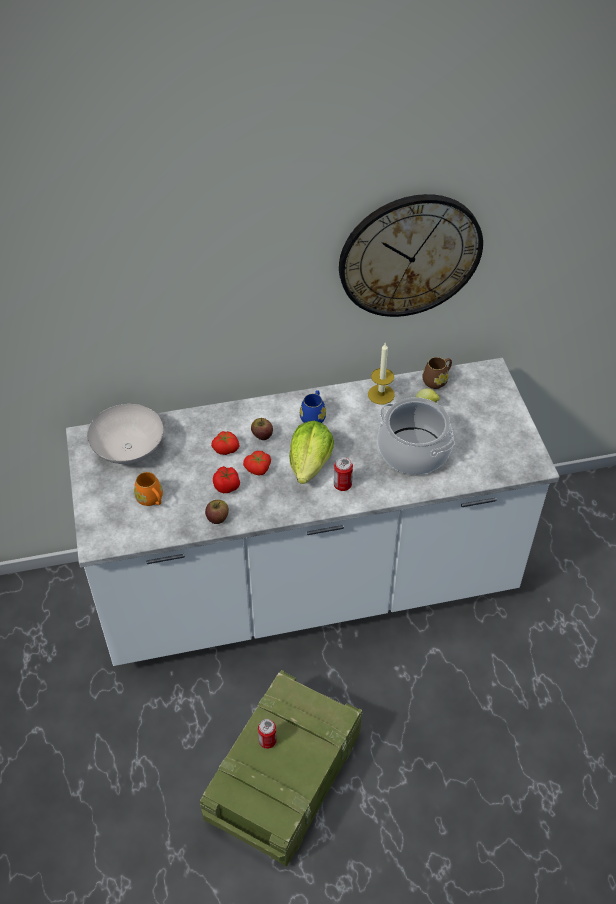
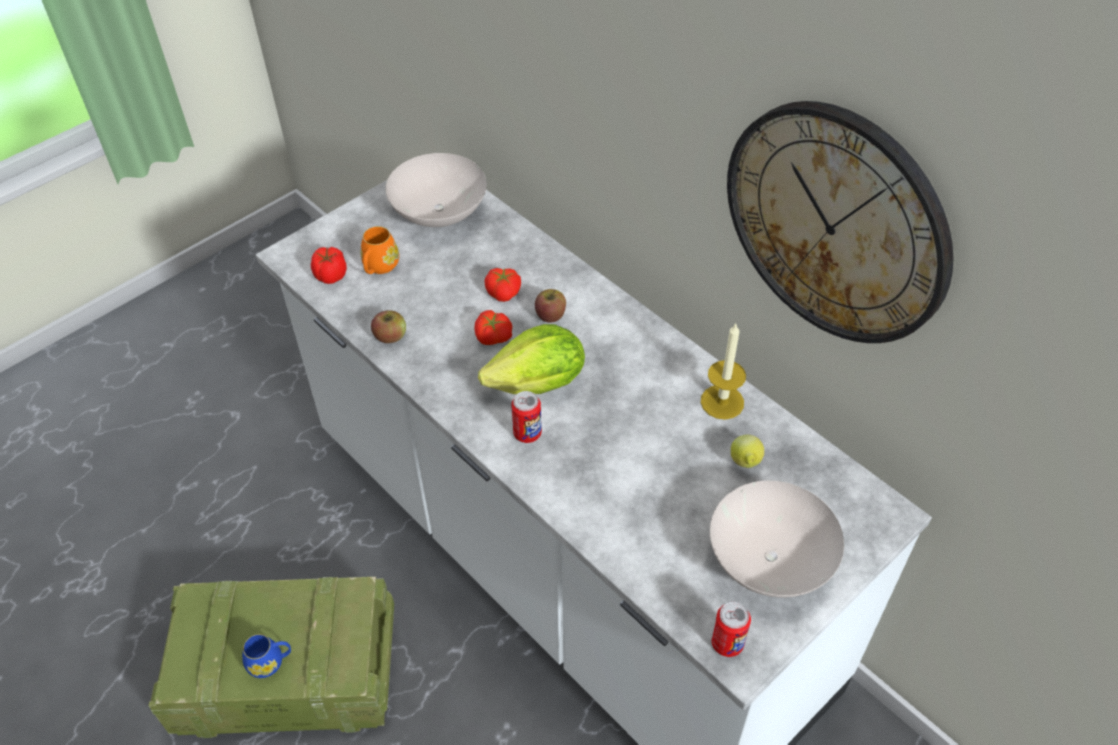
camera: 60 degrees right, 0 degrees up
(227, 486) = (444, 322): tomato -> tomato (330, 276)
(267, 741) = (277, 613): can -> can (727, 643)
(313, 416) = (623, 349): blue mug -> blue mug (270, 662)
(414, 451) = (648, 486): cooking pot -> none
(437, 380) = (807, 454): brown mug -> none
(488, 426) = (770, 559): none -> white bowl

